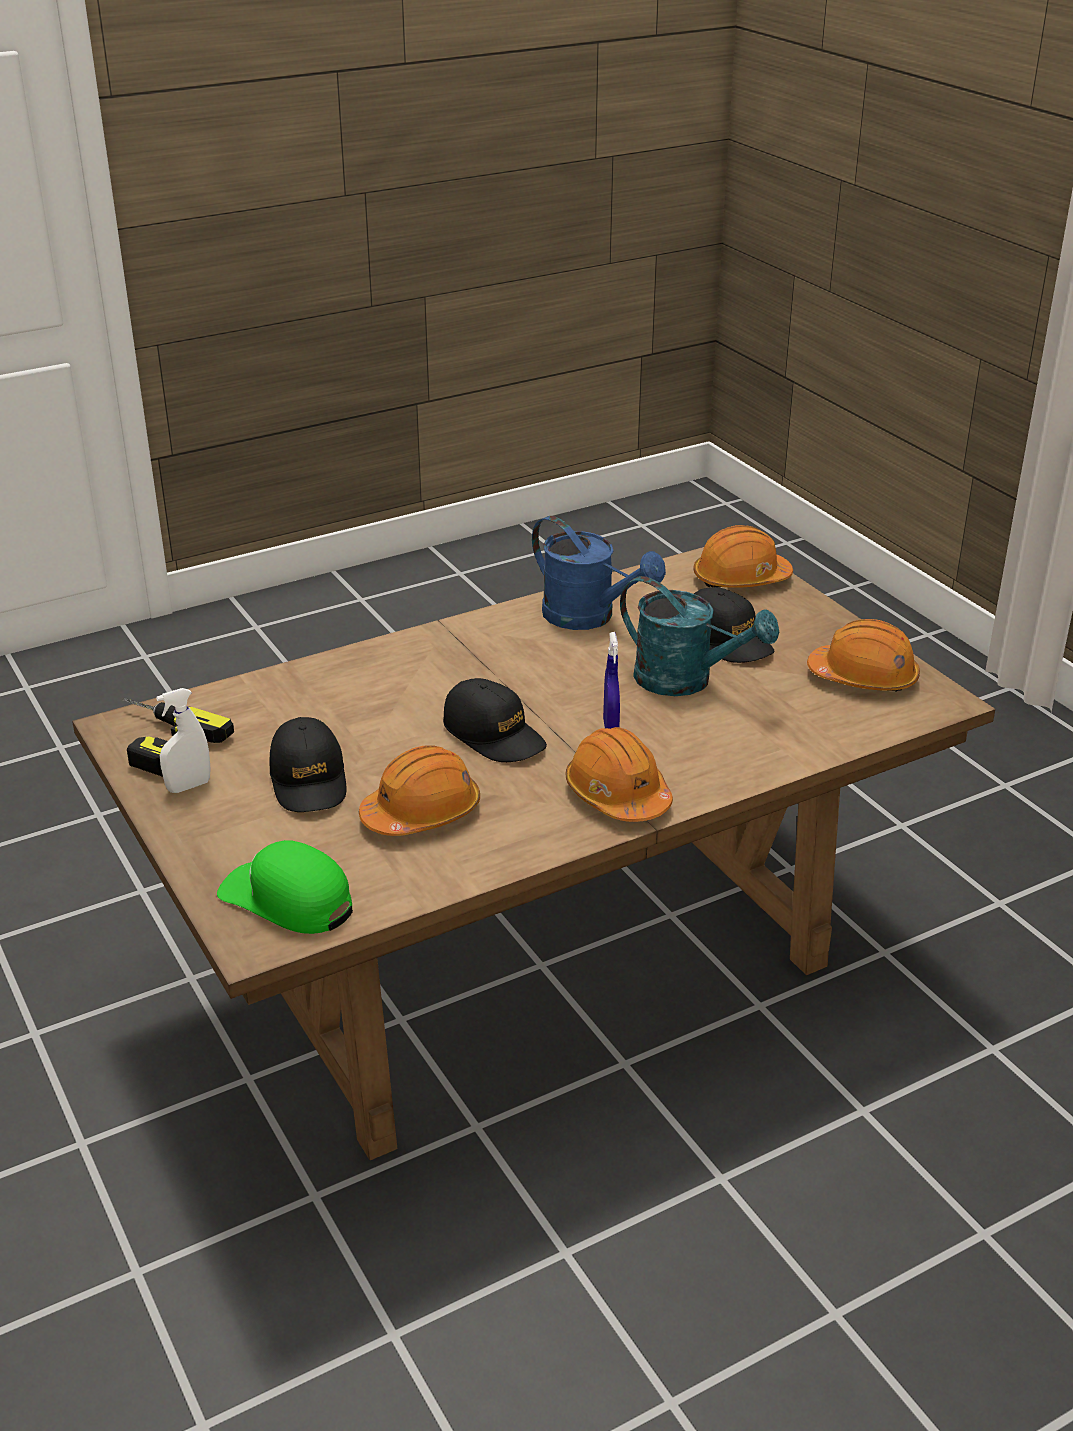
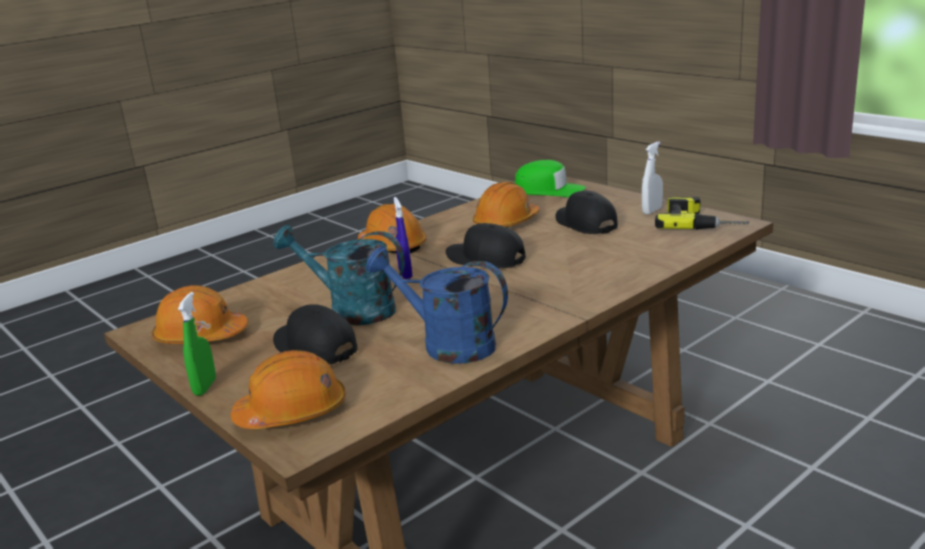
camera: 170 degrees right, 10 degrees down
(831, 615) = (205, 387): none -> green spray bottle

